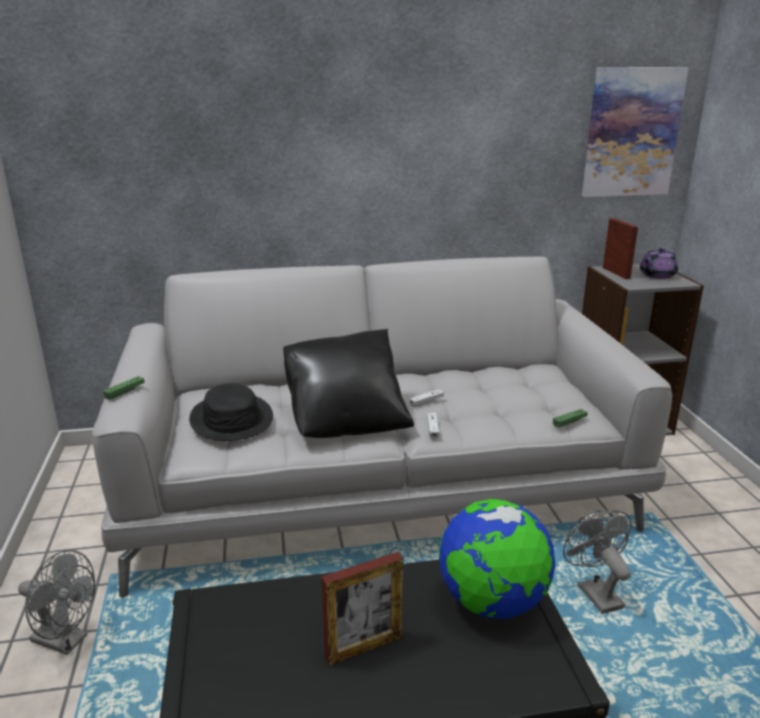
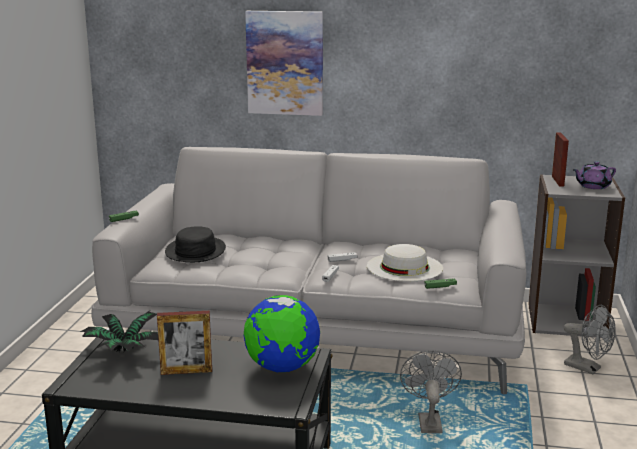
camera: 20 degrees right, 5 degrees down
(66, 641) = (56, 376): grey fan -> grey fan (587, 368)
(238, 632) = (123, 352): none -> potted plant
(346, 420) = (274, 263): black pillow -> none
(506, 400) = (404, 267): none -> white hat
(631, 133) = (580, 59): picture -> picture (285, 63)

